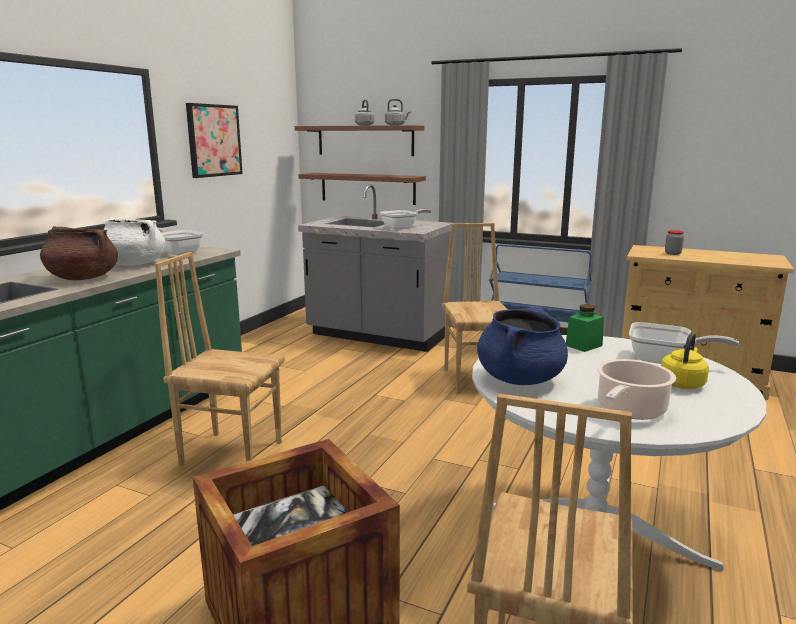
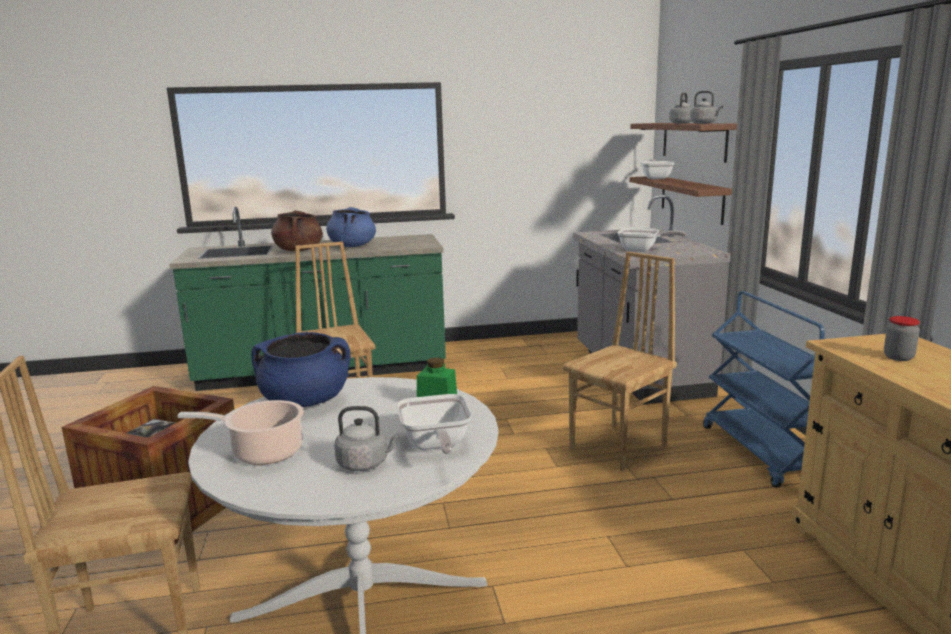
camera: 55 degrees right, 0 degrees up
(134, 264) = (352, 246): white cooking pot -> blue cooking pot
(178, 252) = (404, 242): frying pan -> frying pan (656, 178)
(214, 140) = (516, 142): picture -> none
(682, 383) = (365, 464): yellow kettle -> grey kettle

